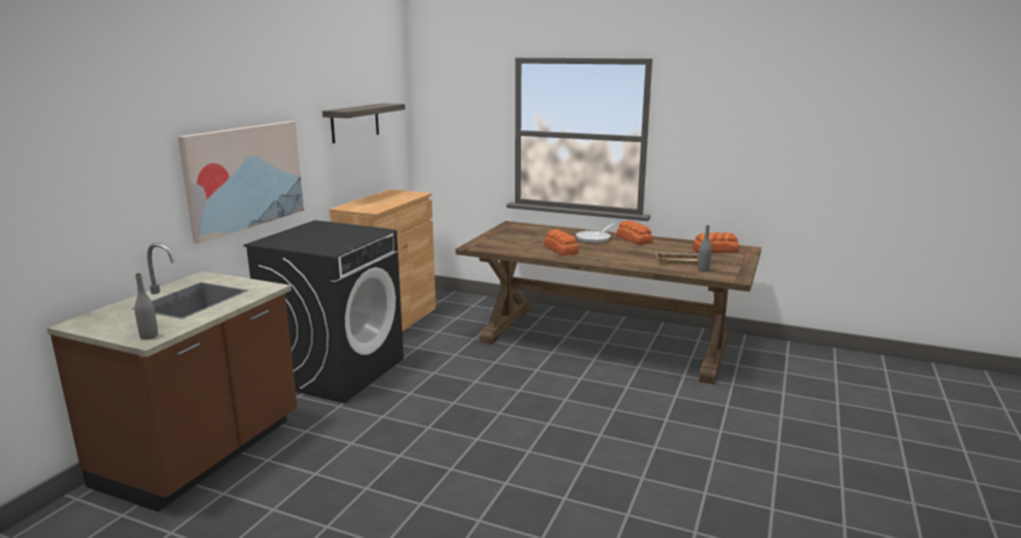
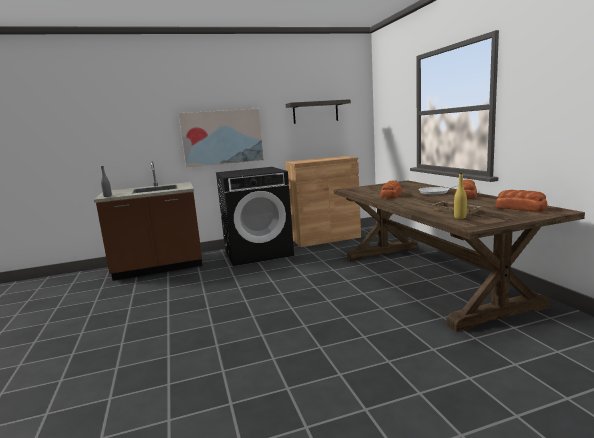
camera: 50 degrees right, 5 degrees down
(703, 270) = (460, 217): grey bottle -> yellow bottle

